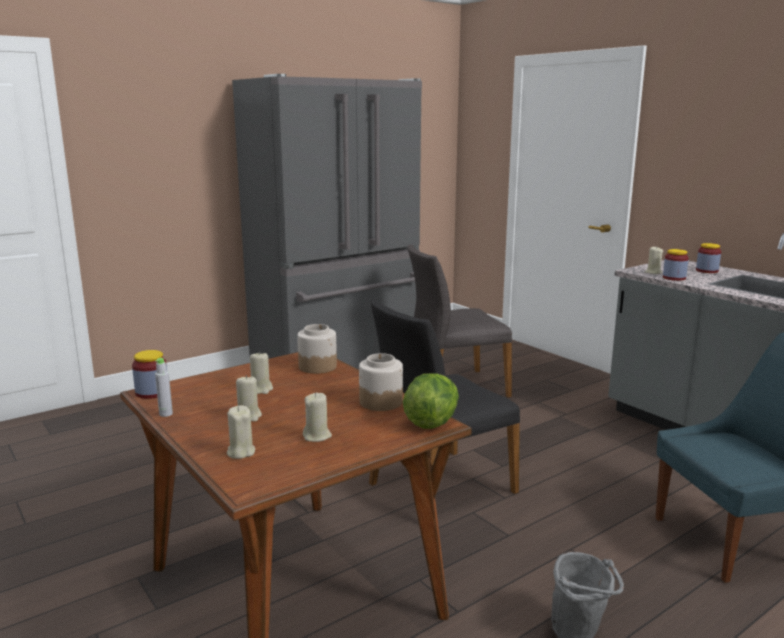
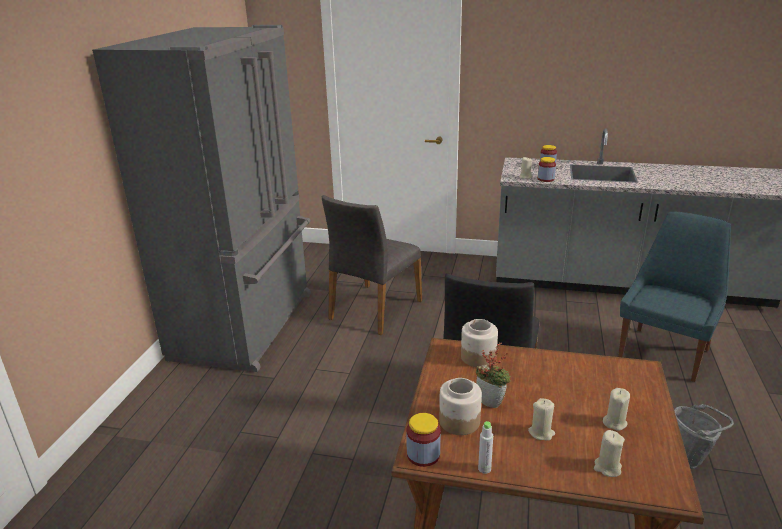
camera: 40 degrees left, 10 degrees up
(261, 389) = (492, 402): beige candle -> potted plant
(380, 402) = (582, 369): jar -> jar (459, 421)
(431, 421) = (638, 368): lettuce -> none

